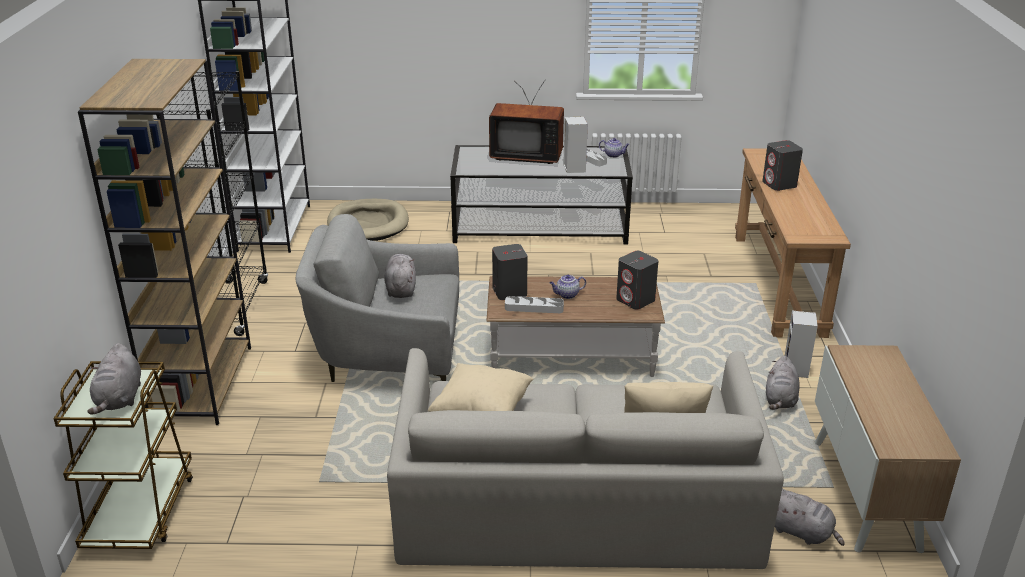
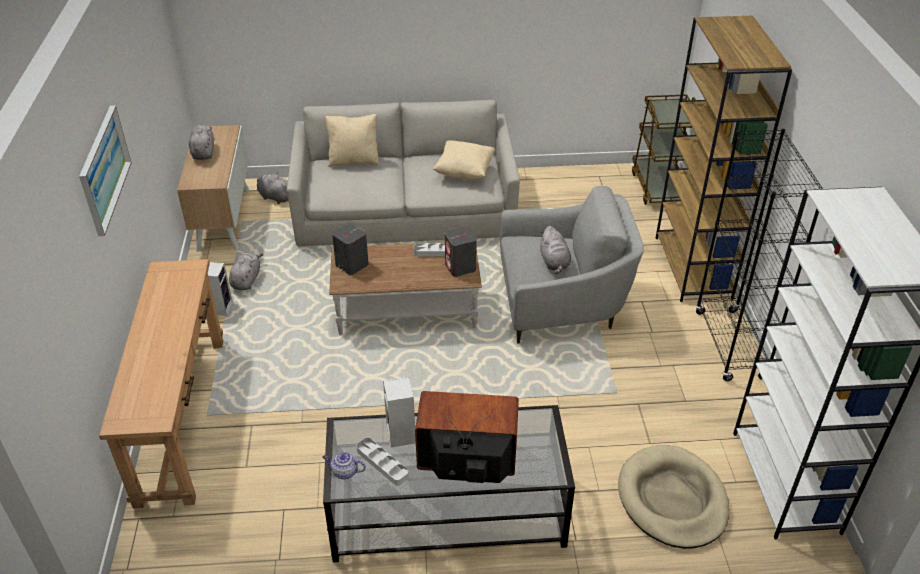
camera: 175 degrees right, 10 degrees up
(119, 399) = (666, 111): grey plush toy -> grey plush toy (203, 152)
(567, 295) = (410, 266): teapot -> none
(779, 184) = (166, 349): grey speaker -> none
(871, 93) = (104, 169): none -> picture

